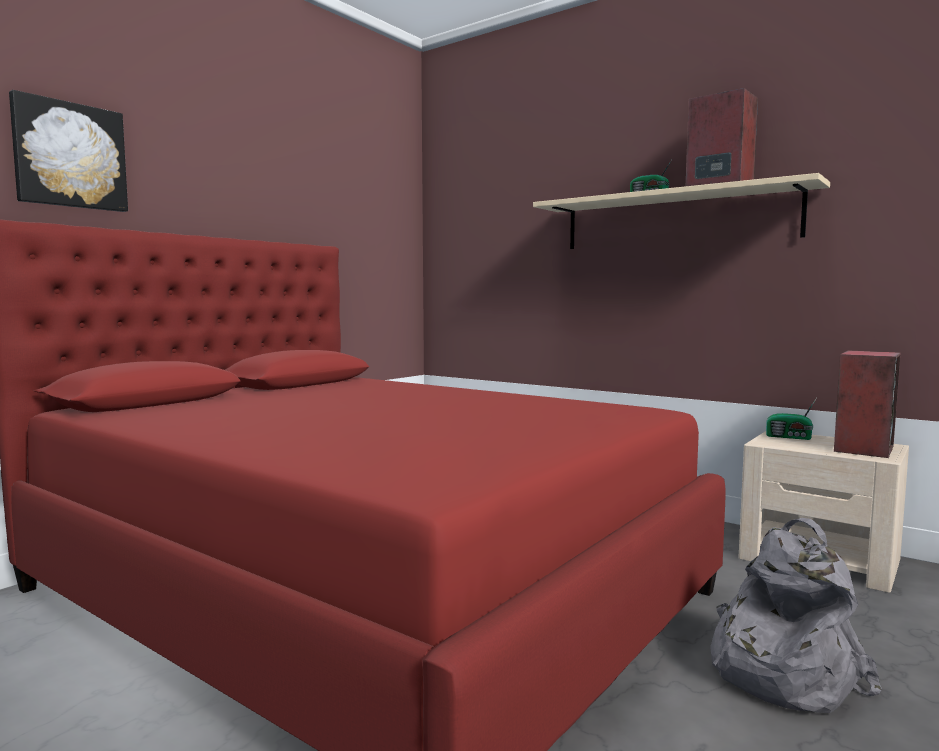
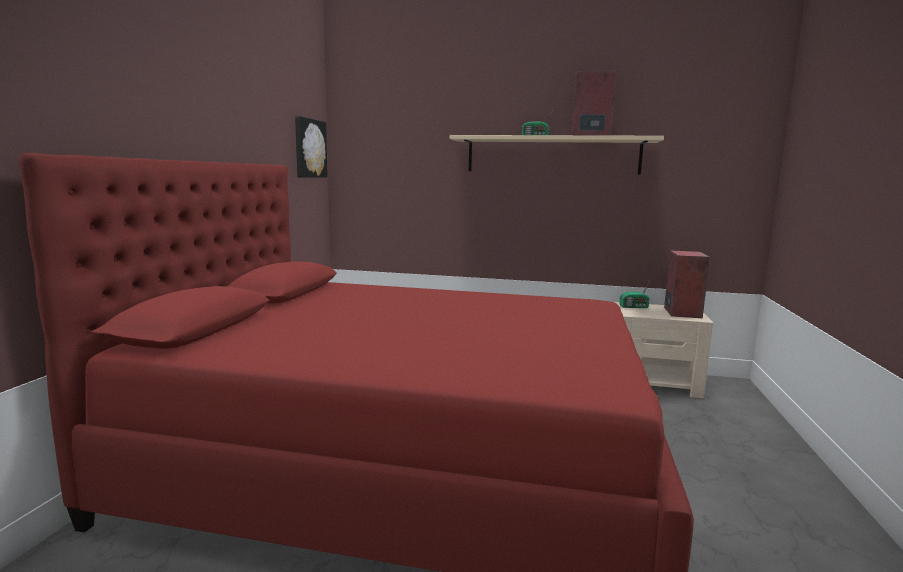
camera: 25 degrees left, 5 degrees up
(69, 155) = (80, 79): picture -> picture (309, 148)
(778, 671) = (698, 460): grey backpack -> none

